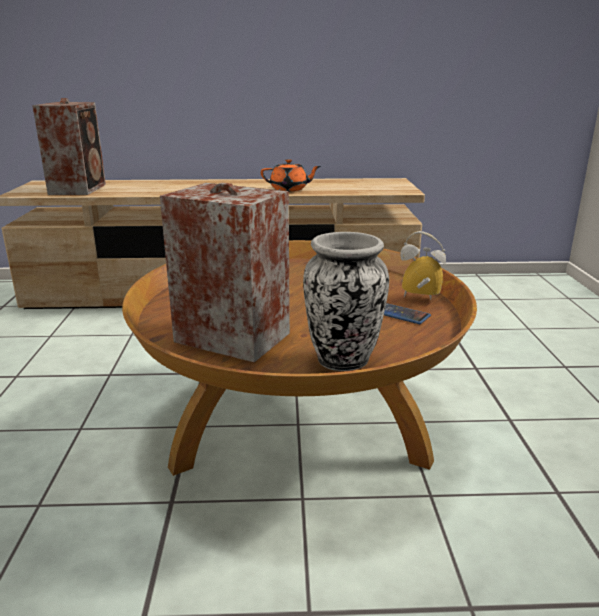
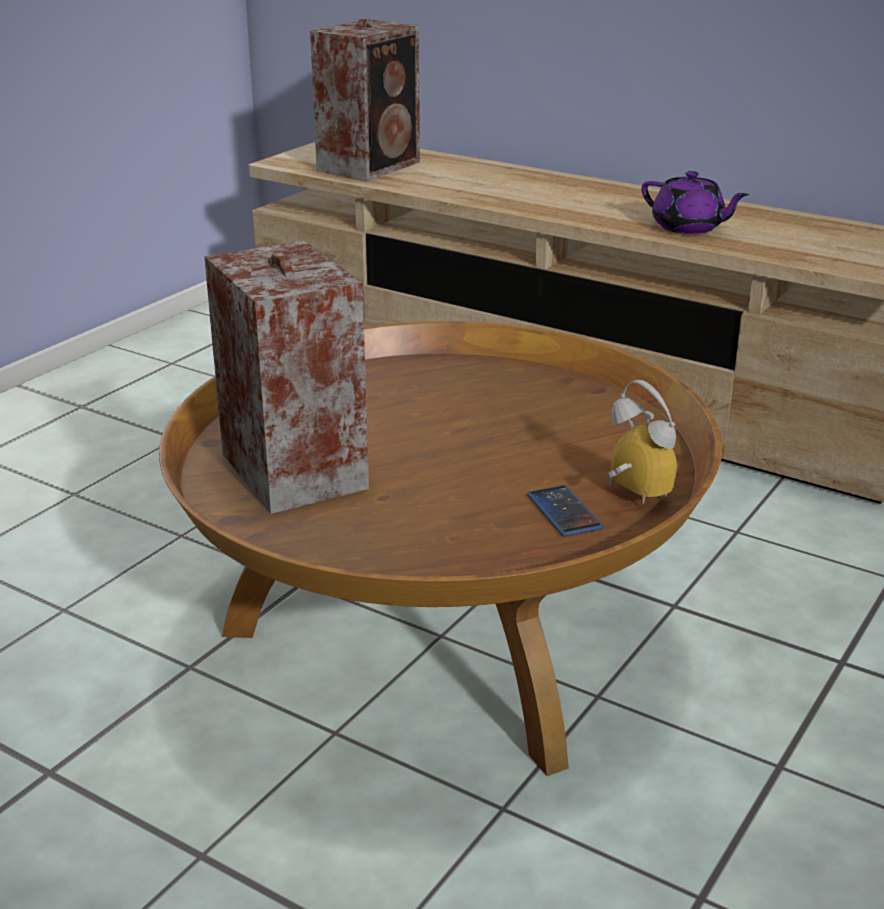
camera: 35 degrees right, 5 degrees up
(290, 189) = (688, 227): orange teapot -> purple teapot
(343, 361) = (373, 552): vase -> none

